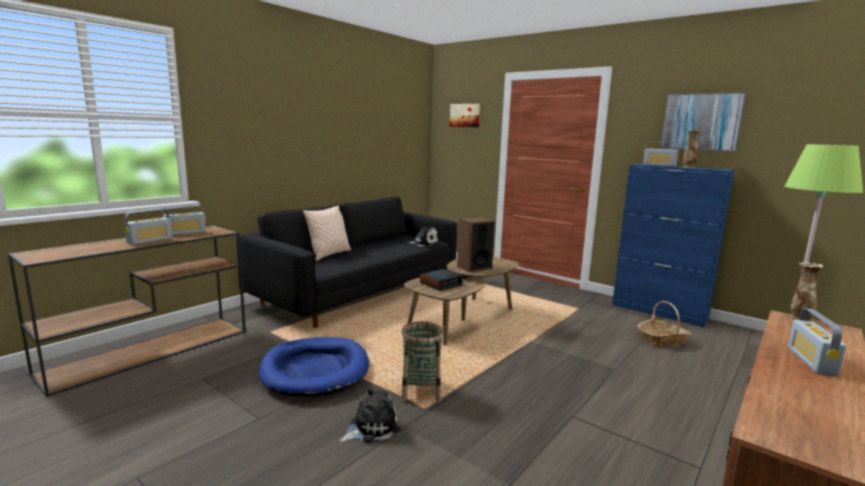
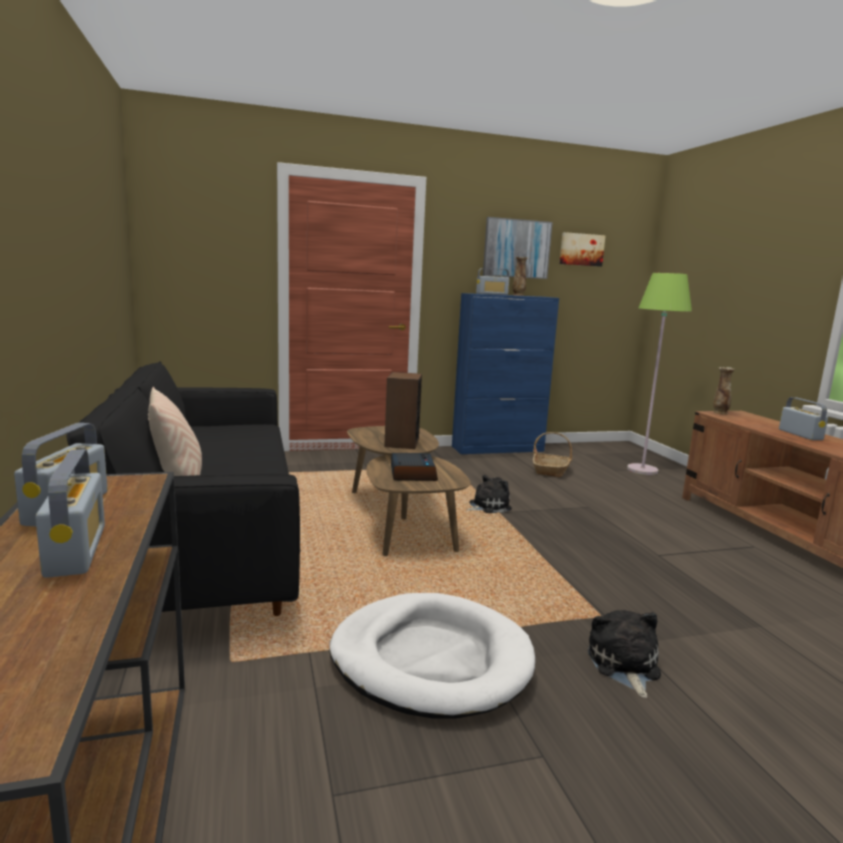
camera: 55 degrees left, 0 degrees up
(315, 370) = (431, 659): blue dog bed -> white dog bed
(421, 391) = (558, 605): basket -> none
(424, 244) = (253, 432): plush toy -> plush toy (487, 506)
(465, 115) = (206, 221): picture -> picture (581, 249)
(811, 361) = (800, 434): radio -> radio turned 150 degrees counterclockwise

